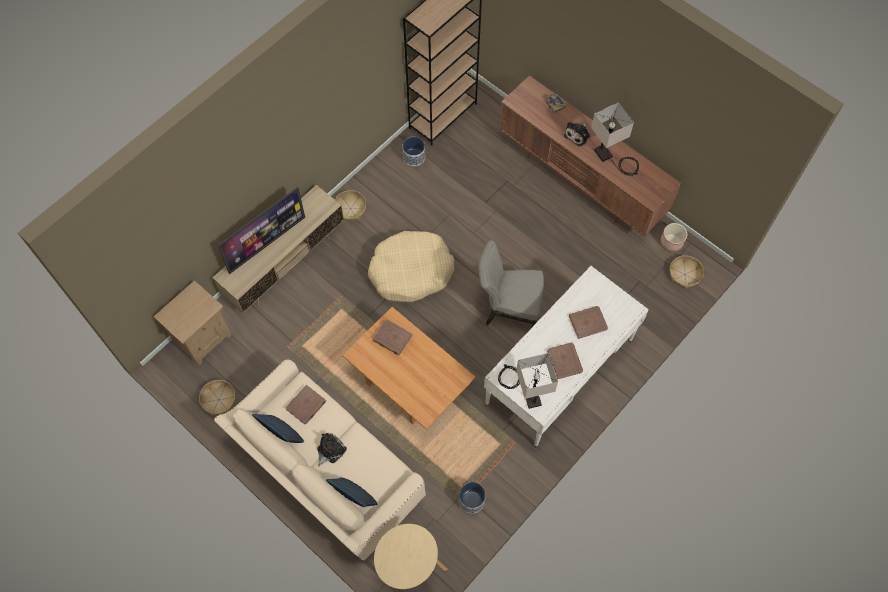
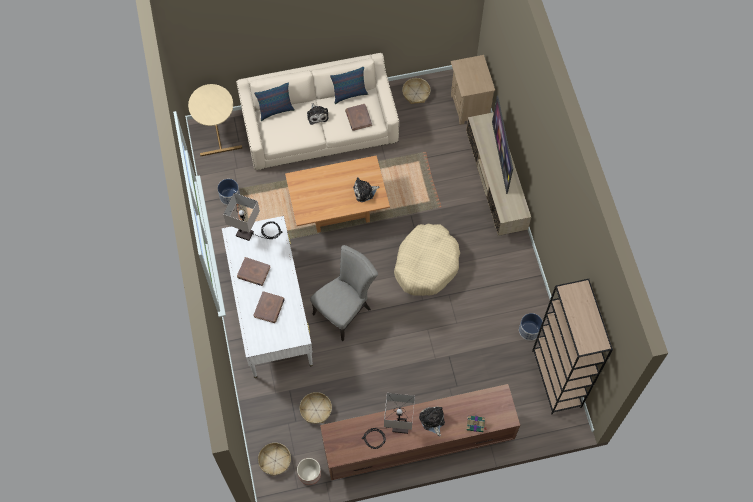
camera: 125 degrees right, 0 degrees up
(350, 208) = (512, 255): basket -> basket (316, 410)
(392, 338) = (364, 192): brown book -> plush toy

